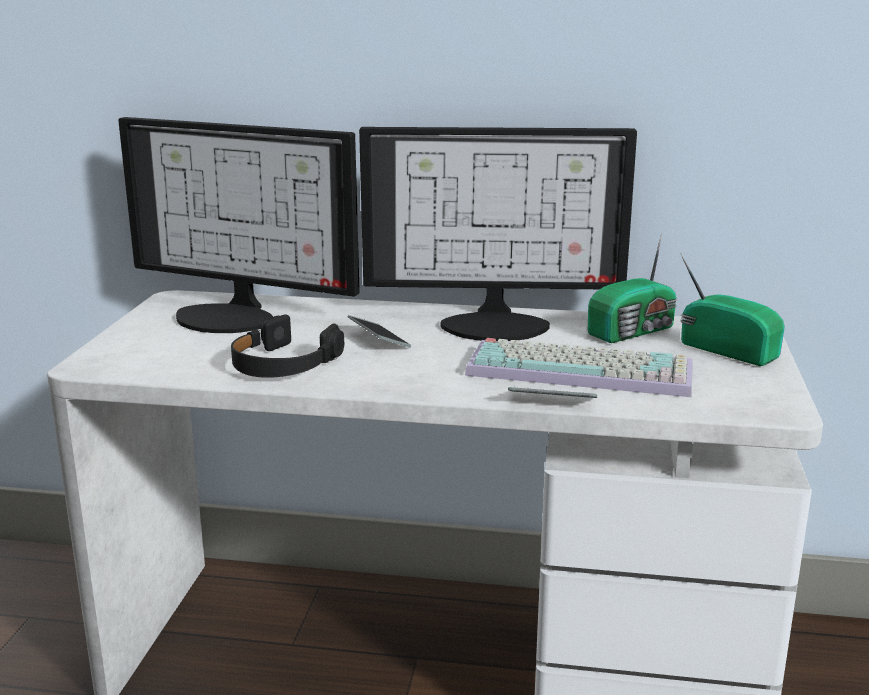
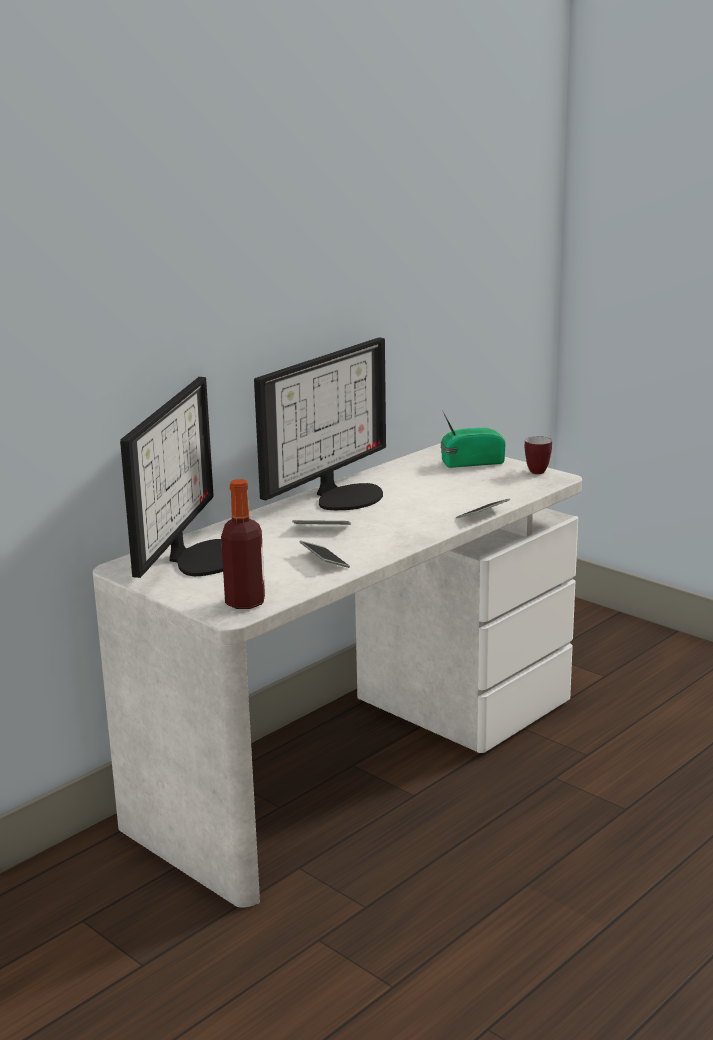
camera: 55 degrees left, 0 degrees up
(125, 362) = (245, 602): none -> bottle
(232, 315) = (200, 557): monitor -> monitor turned 45 degrees counterclockwise
(283, 364) = (324, 560): black headphones -> phone
(583, 370) = (450, 497): keyboard -> none
(634, 331) = (412, 471): radio -> none
(776, 391) = (535, 471): none -> mug

